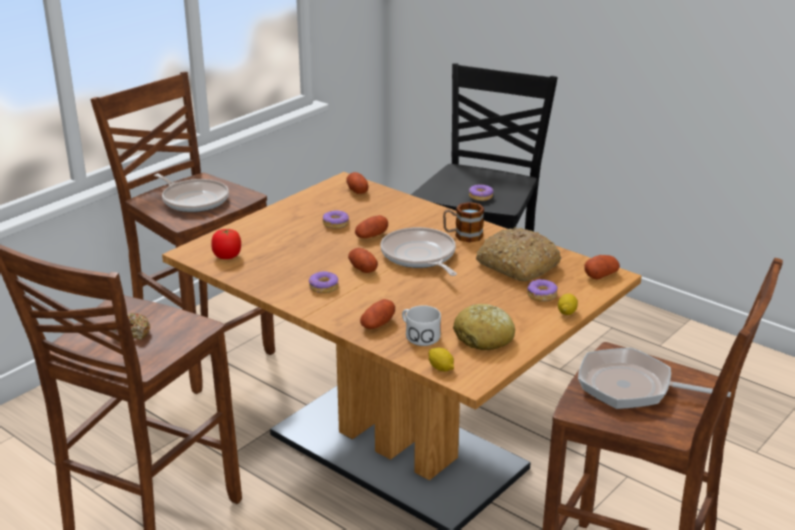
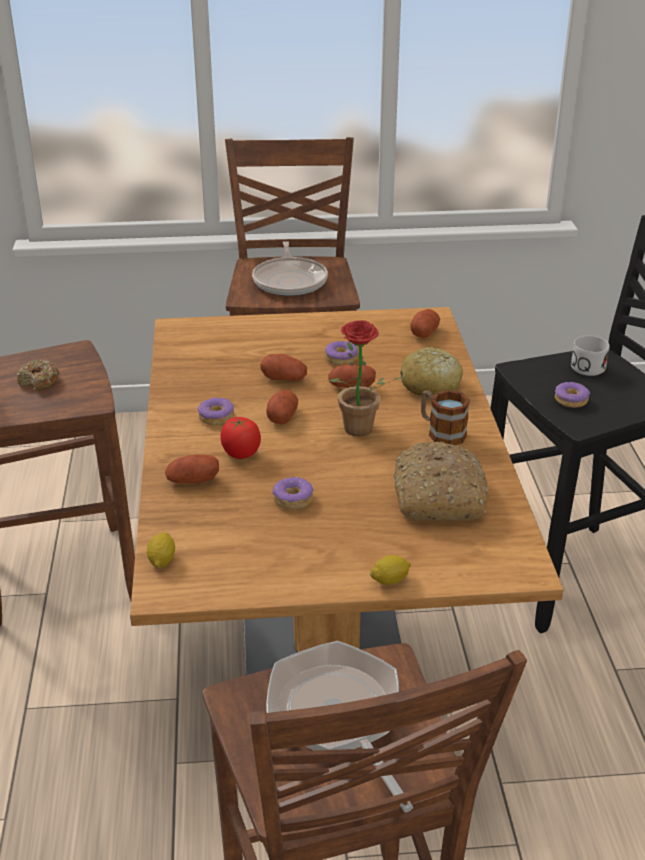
camera: 45 degrees right, 5 degrees up
(227, 256) = (196, 346): tomato -> tomato (240, 454)
(418, 335) = (205, 514): white mug -> white mug (586, 365)
(419, 256) = (357, 432): frying pan -> potted plant
(484, 338) = (256, 555): bread -> bread (430, 385)
(541, 295) = (399, 544): donut -> donut (292, 499)
(601, 275) = (511, 560): potato -> potato (284, 378)

